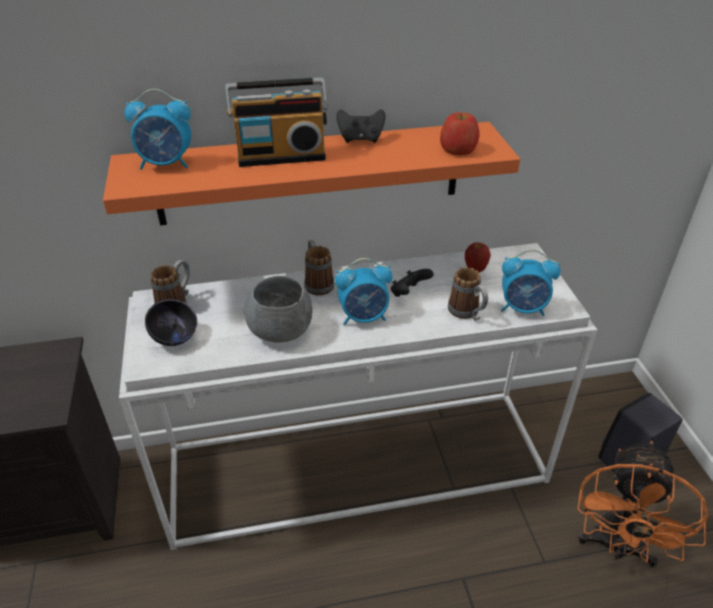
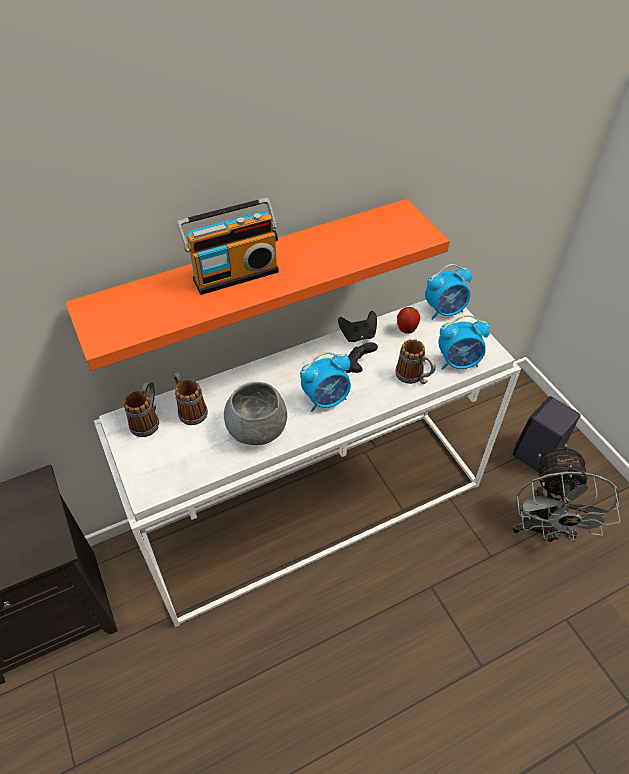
camera: 15 degrees left, 10 degrees up
(166, 164) = (128, 304): alarm clock -> alarm clock (445, 311)
(175, 338) = (162, 459): black bowl -> none
(317, 283) = (271, 371): mug -> mug (190, 410)
(360, 139) = (300, 240): black game controller -> black game controller (358, 335)
(458, 149) = (393, 238): apple -> none
(616, 547) = (543, 529): orange fan -> grey fan

